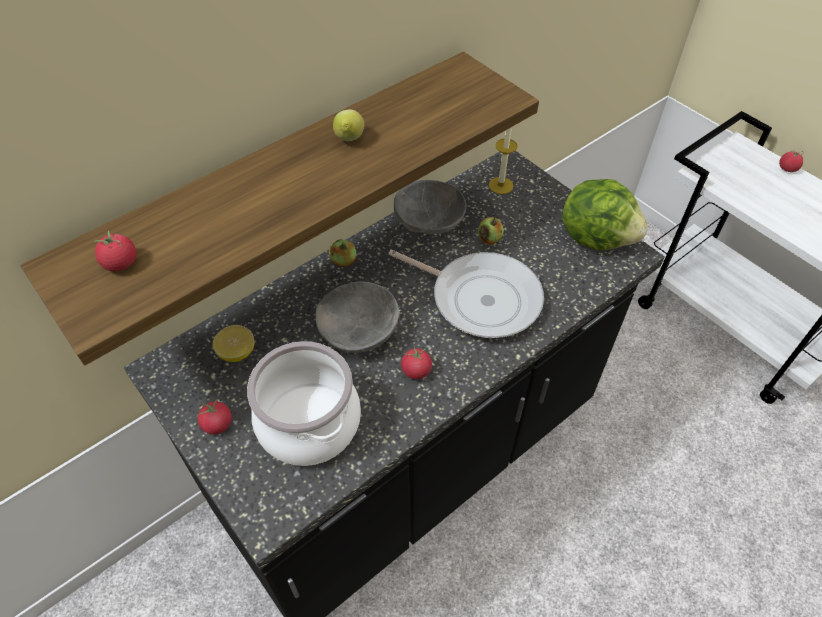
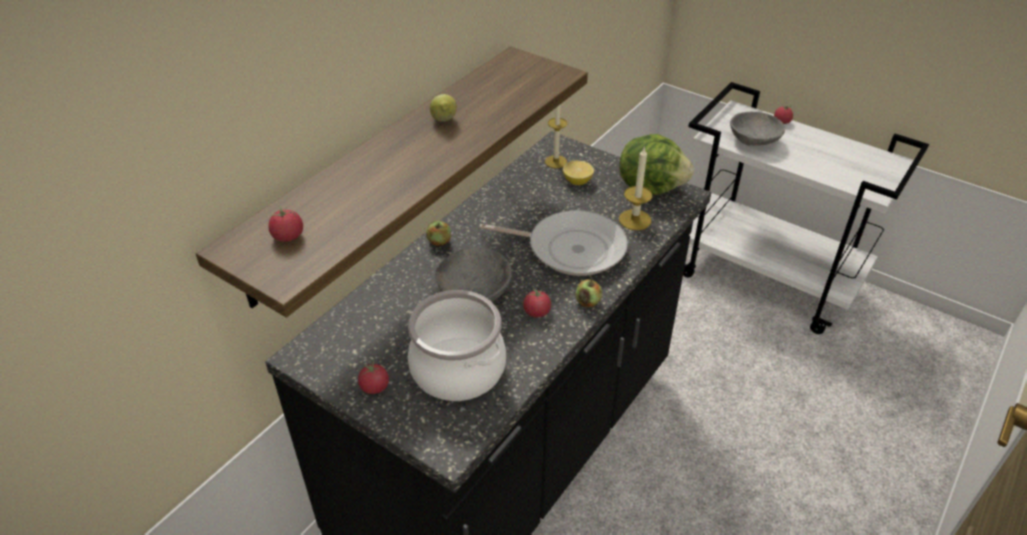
camera: 15 degrees left, 10 degrees down
(237, 352) = (369, 329): lemon -> lemon (577, 181)
(429, 224) = (504, 200): grey bowl -> grey bowl (754, 141)
(489, 239) = (561, 203): apple -> apple (588, 302)
(564, 275) = (635, 220): none -> candle

